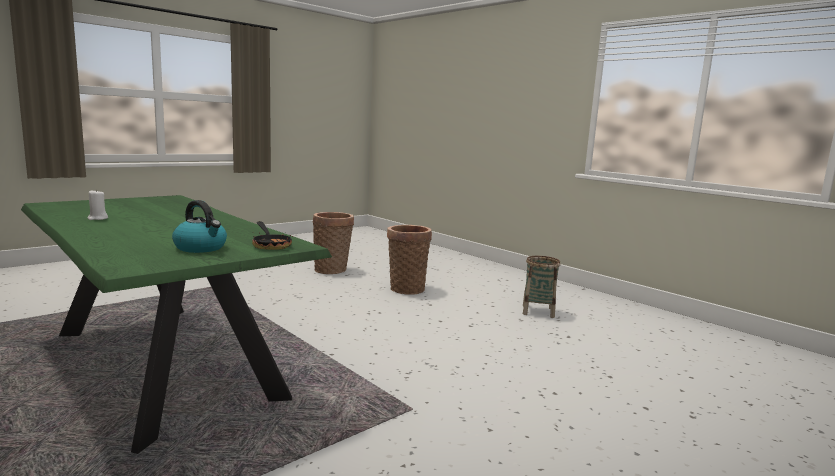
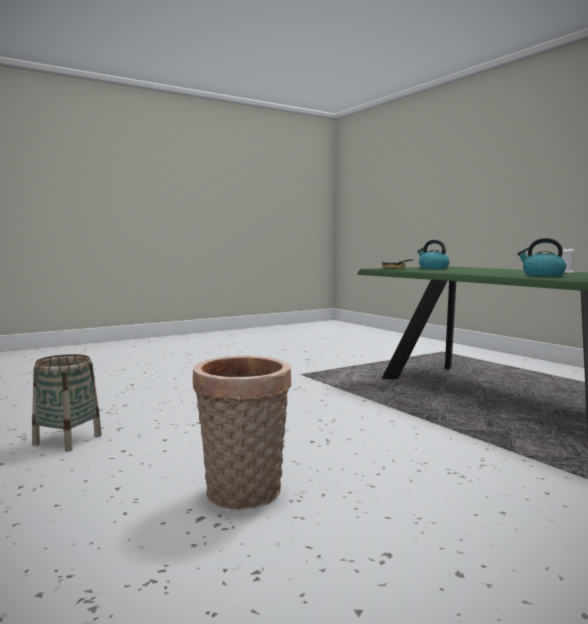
camera: 170 degrees left, 5 degrees down
(171, 210) = (542, 275): none -> kettle
(332, 269) = (441, 589): basket -> none

